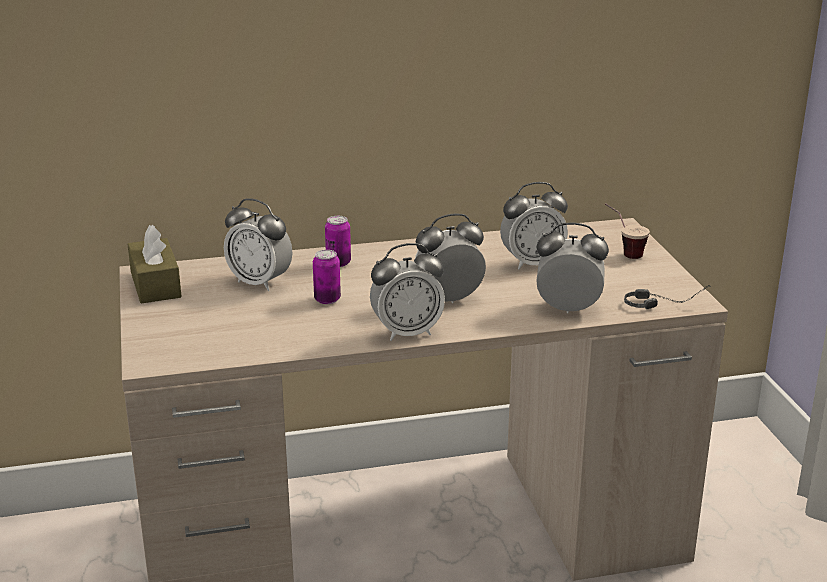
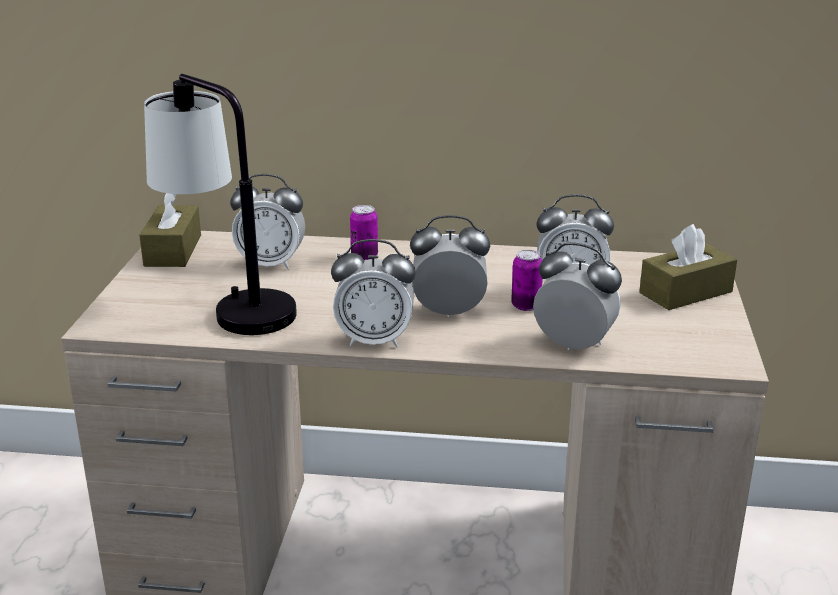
camera: 20 degrees right, 0 degrees up
(253, 326) = (227, 307): none -> table lamp
(260, 282) = (271, 264): alarm clock -> alarm clock turned 45 degrees counterclockwise
(327, 299) = (322, 292): can -> can (526, 306)
(623, 252) = (685, 292): cup -> brown tissue box
(664, 302) = (694, 357): headphones -> none

